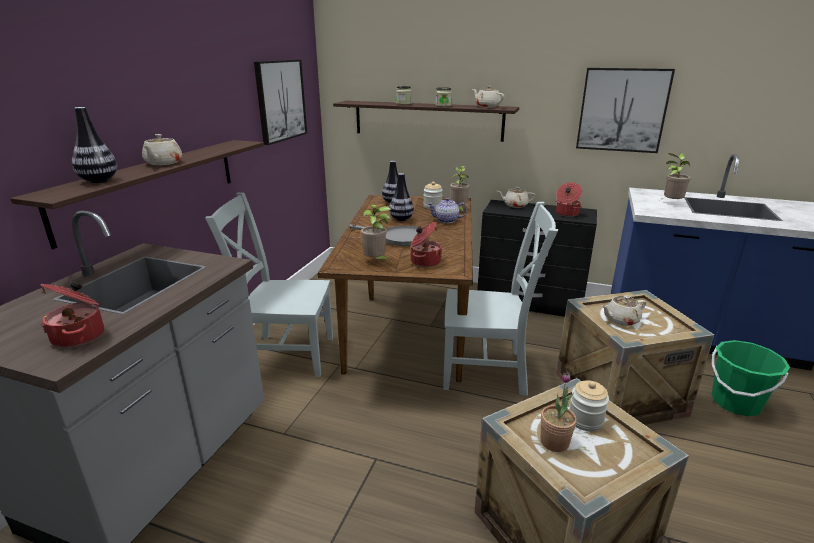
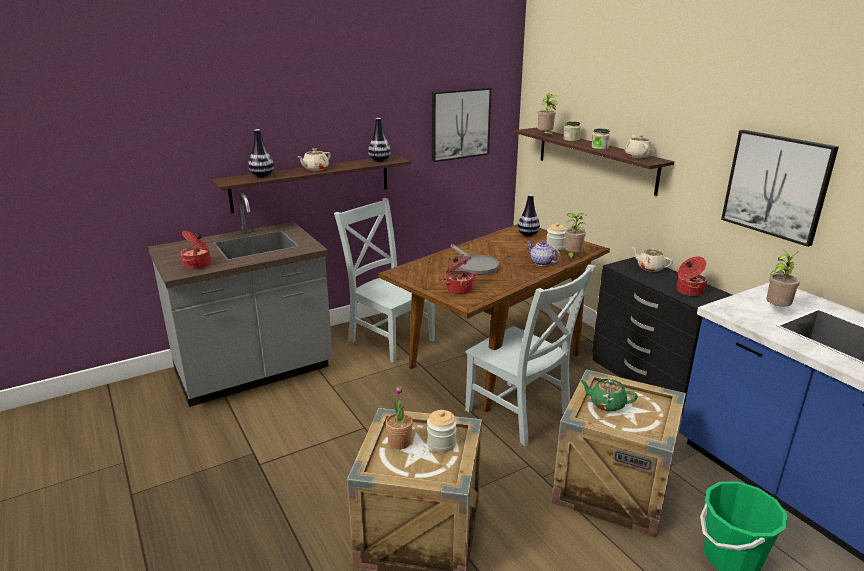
camera: 40 degrees right, 0 degrees up
(376, 261) = (426, 278): potted plant -> potted plant (545, 136)
(401, 219) = (506, 251): vase -> vase (379, 160)
(621, 320) = (606, 404): beige teapot -> green teapot

